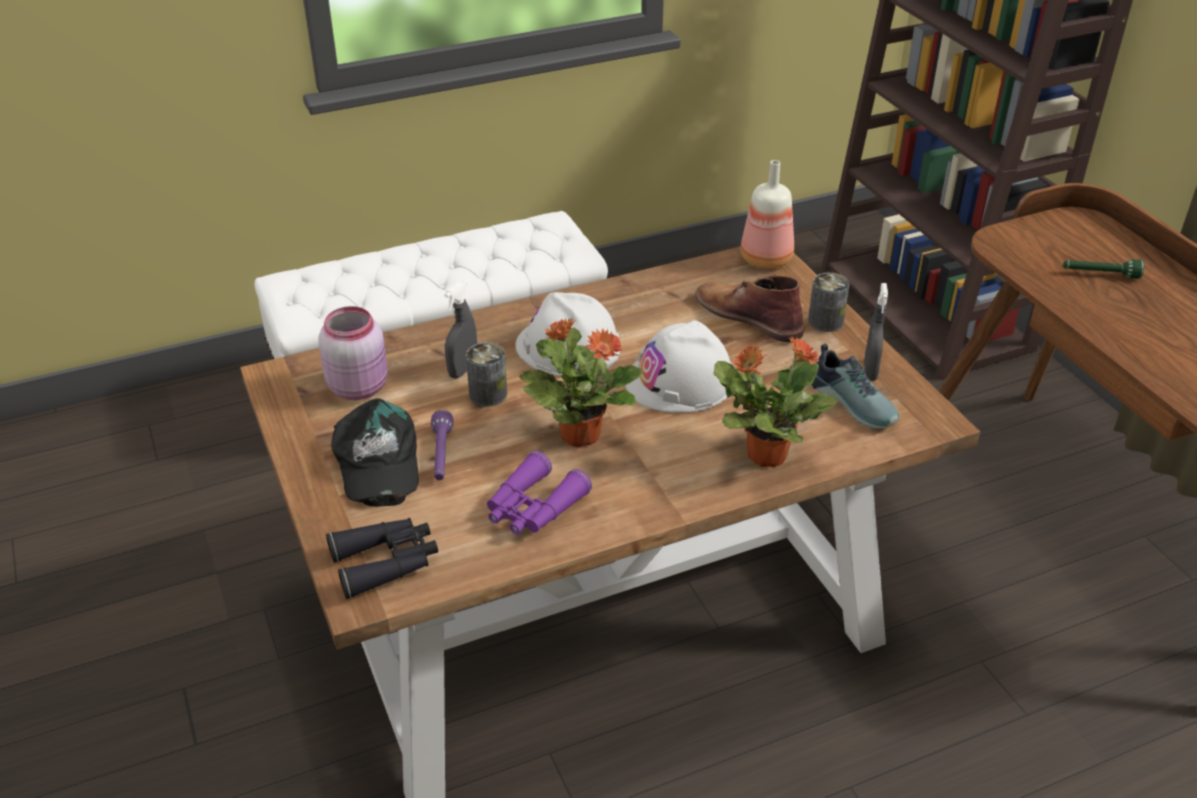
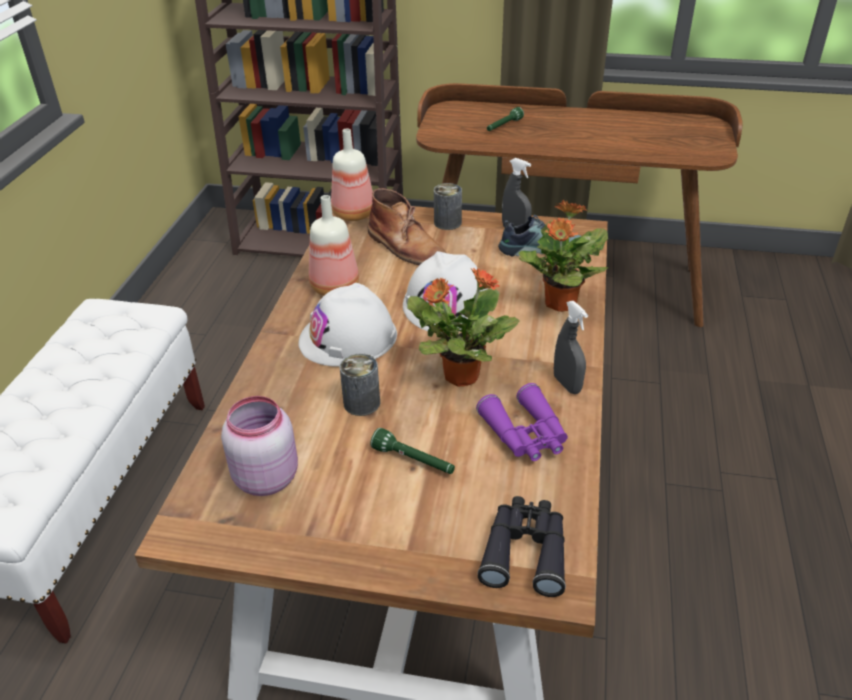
camera: 55 degrees left, 0 degrees up
(376, 462) = (385, 506): black cap -> none
(441, 455) = (414, 461): purple flashlight -> green flashlight
(463, 370) = (314, 404): grey spray bottle -> grey spray bottle (567, 384)
(634, 304) = (334, 286): none -> bottle
(748, 315) = (406, 247): brown boot -> brown boot turned 120 degrees counterclockwise

